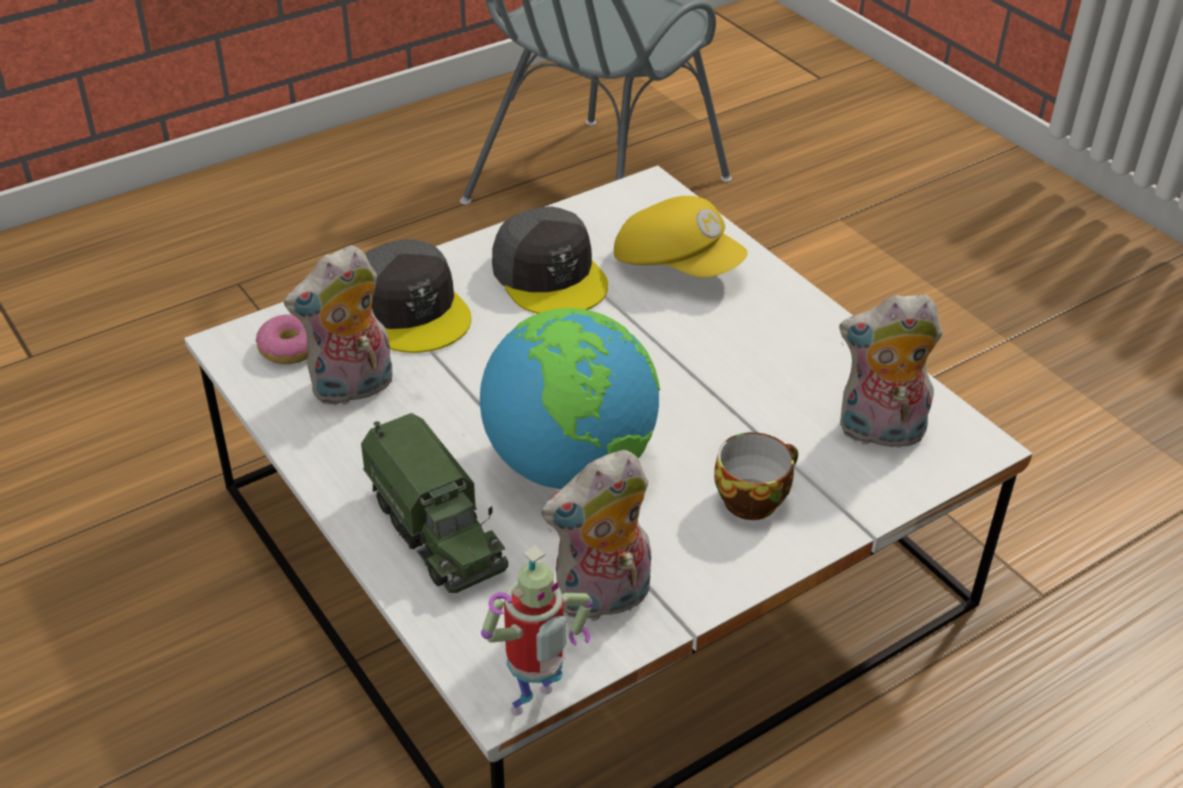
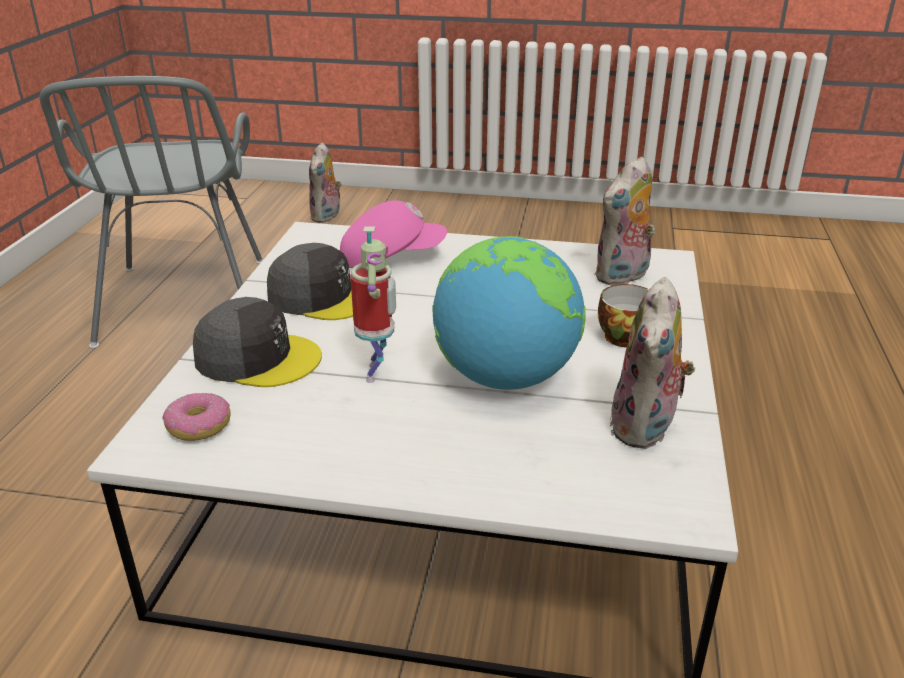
camera: 45 degrees left, 10 degrees down
(352, 389) = (292, 421): plush toy -> plush toy (327, 217)
(436, 531) = (492, 460): toy truck -> none
(535, 705) = (715, 506): toy robot -> toy robot (377, 373)
(677, 265) = (391, 258): yellow cap -> pink cap

